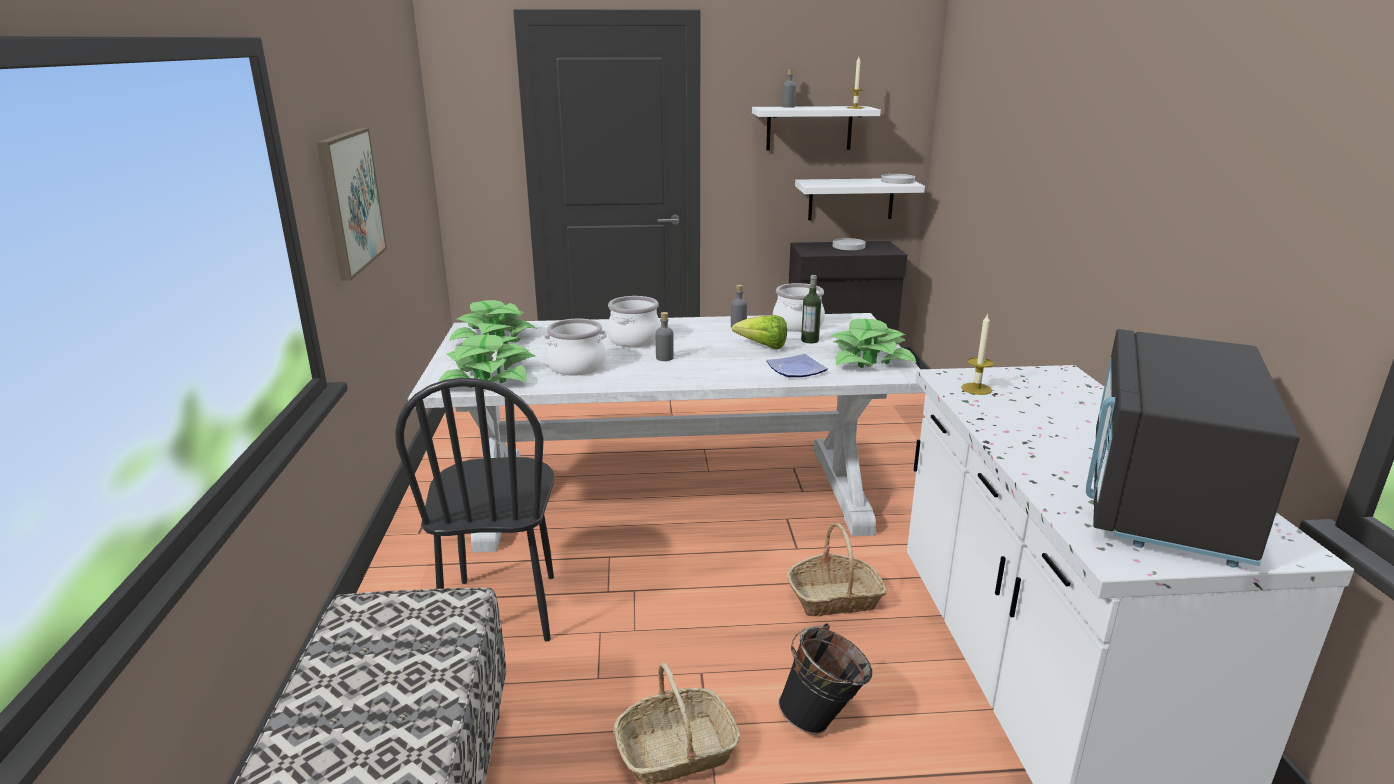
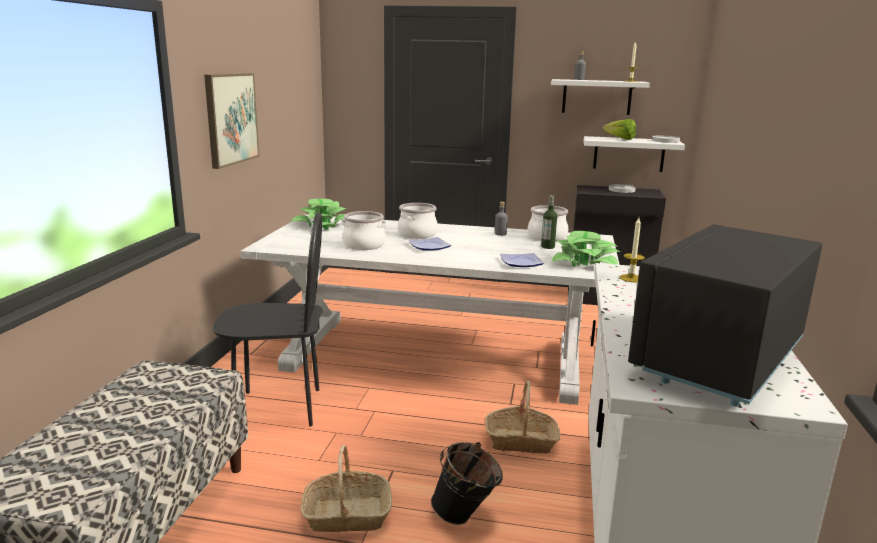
camera: 15 degrees right, 5 degrees down
(489, 378) = (300, 245): potted plant -> none
(502, 609) = (278, 407): black chair -> black chair turned 105 degrees counterclockwise
(664, 358) = (429, 246): grey bottle -> plate
(763, 346) = (508, 247): lettuce -> lettuce (620, 139)

